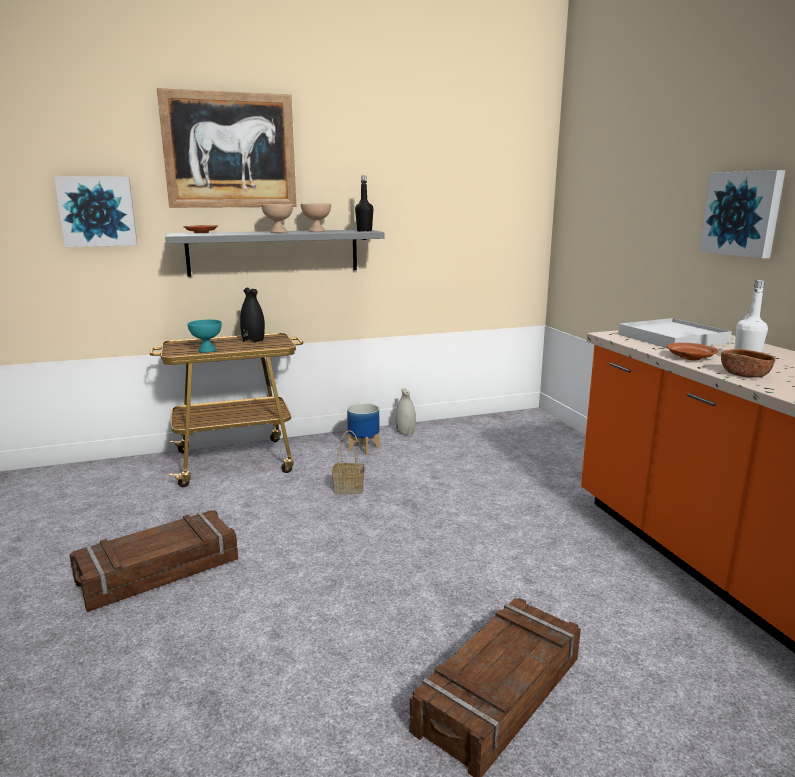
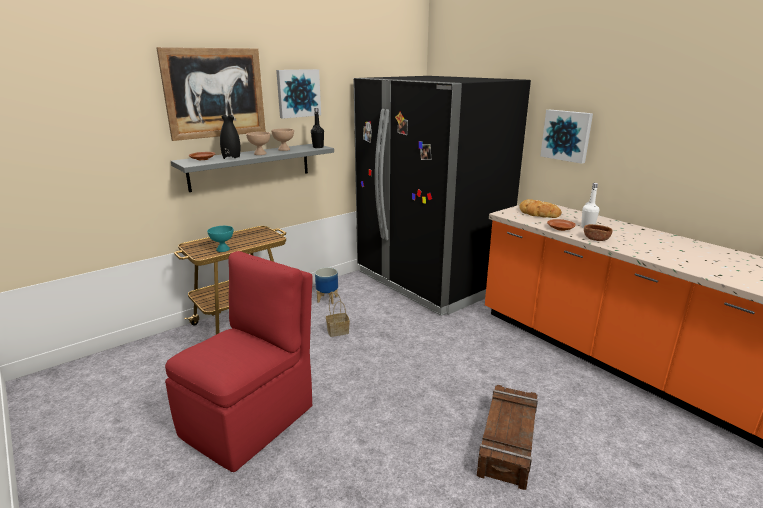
camera: 20 degrees left, 5 degrees up
(97, 211) = (114, 148): picture -> picture (298, 93)
(159, 571) = (251, 419): crate -> red chair
(253, 341) = (248, 236): black vase -> black vase (231, 157)
(405, 432) = (347, 282): white vase -> none
(524, 447) = (429, 281): none -> black fridge
(672, 338) = (538, 213): white tray -> bread

